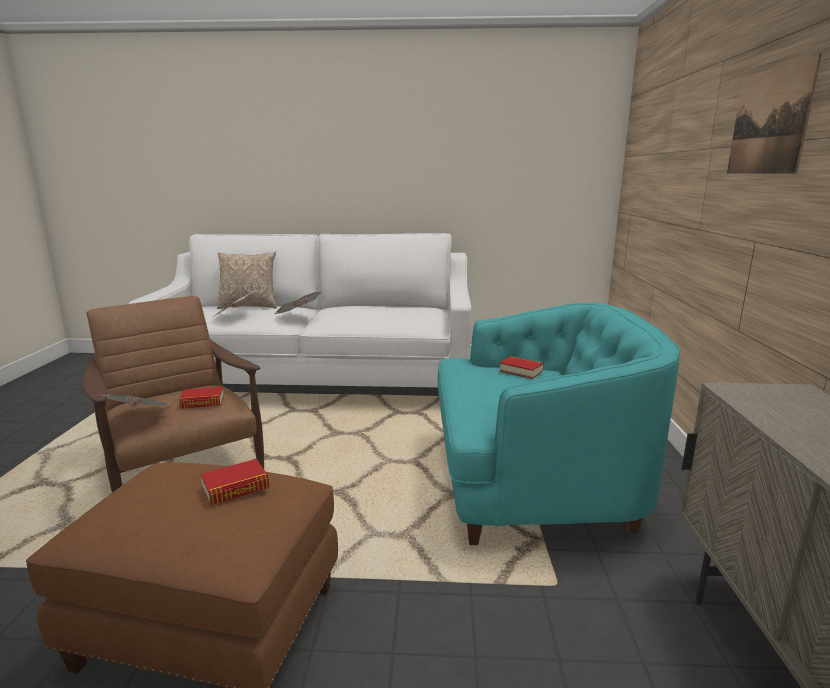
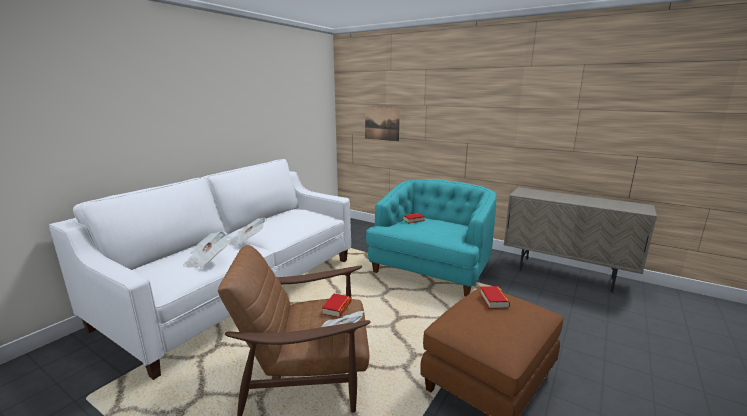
camera: 60 degrees left, 0 degrees up
(249, 306) = (180, 253): pillow -> none
(769, 121) = (467, 98): picture -> picture (382, 123)

